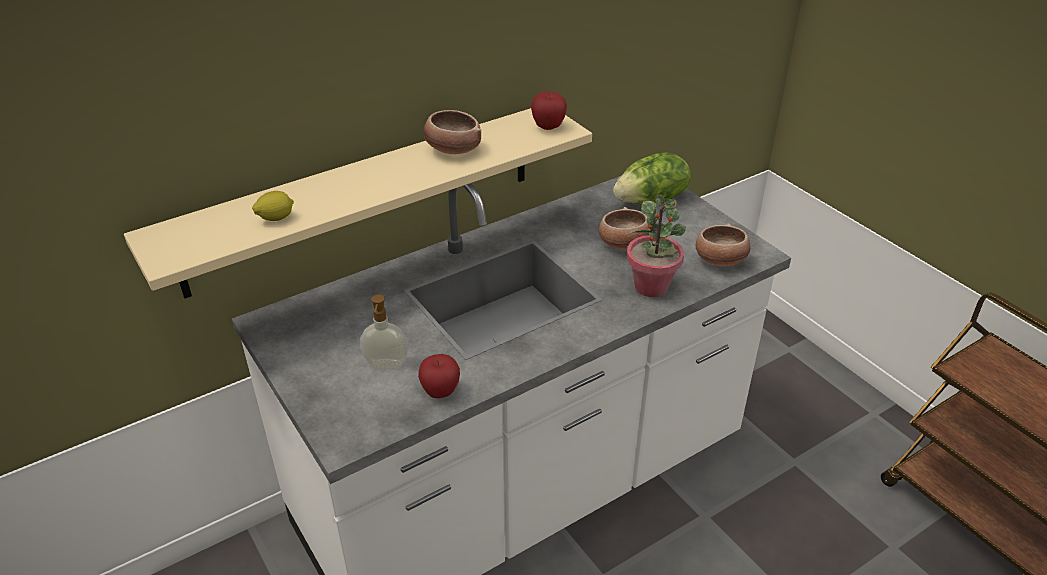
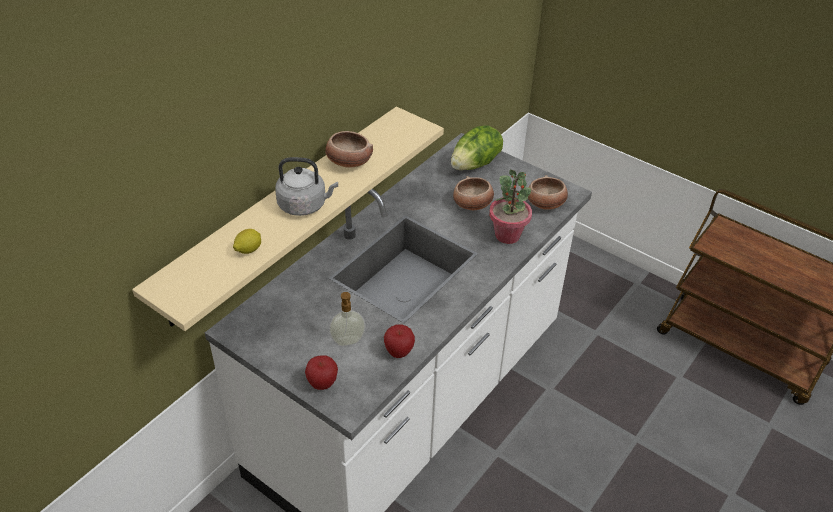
camera: 20 degrees left, 5 degrees up
(372, 184) = (305, 205): none -> grey kettle
(548, 127) = (409, 129): apple -> apple (322, 384)

